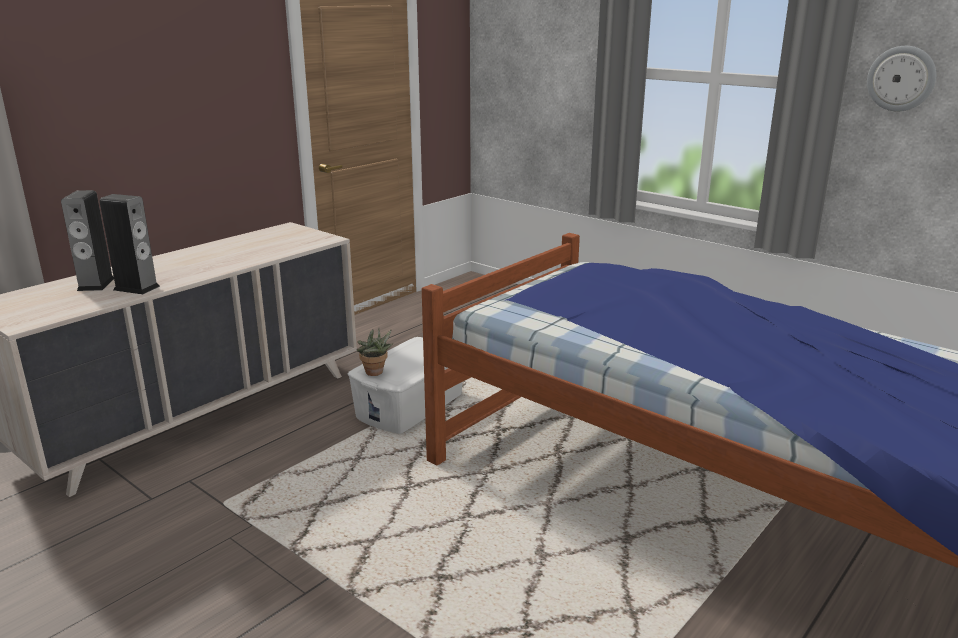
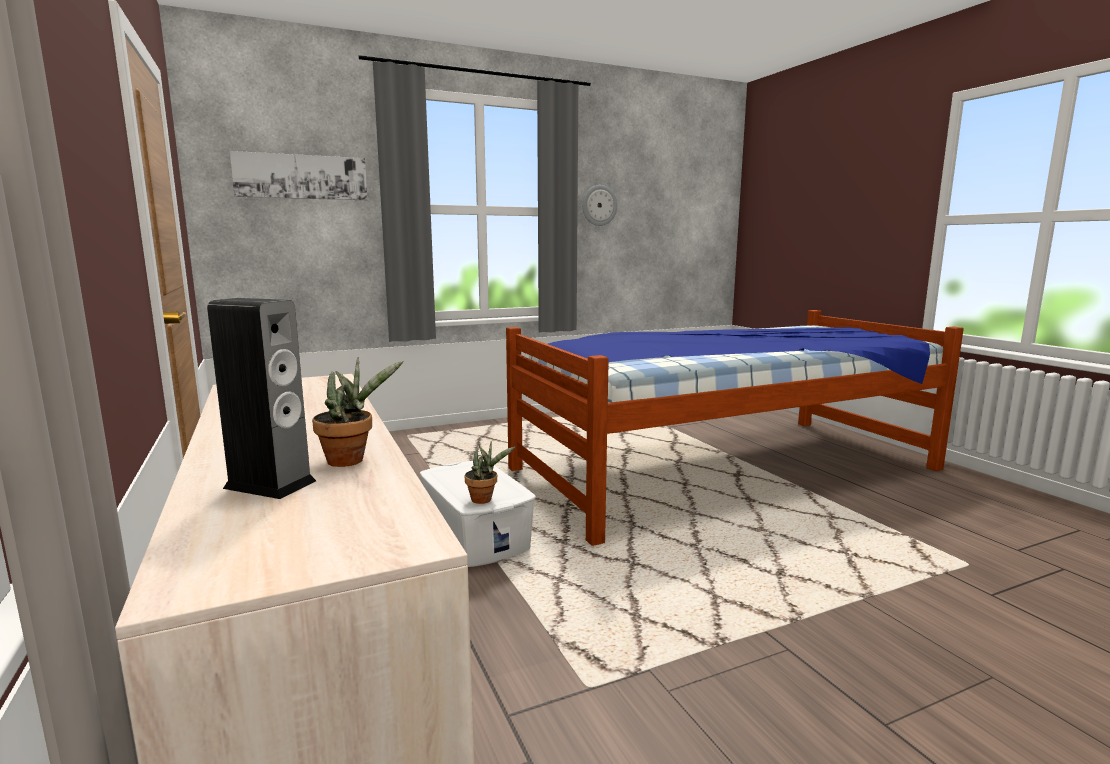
camera: 65 degrees left, 10 degrees down
(136, 288) = (351, 460): speaker -> potted plant
(546, 37) = (301, 177): none -> picture

